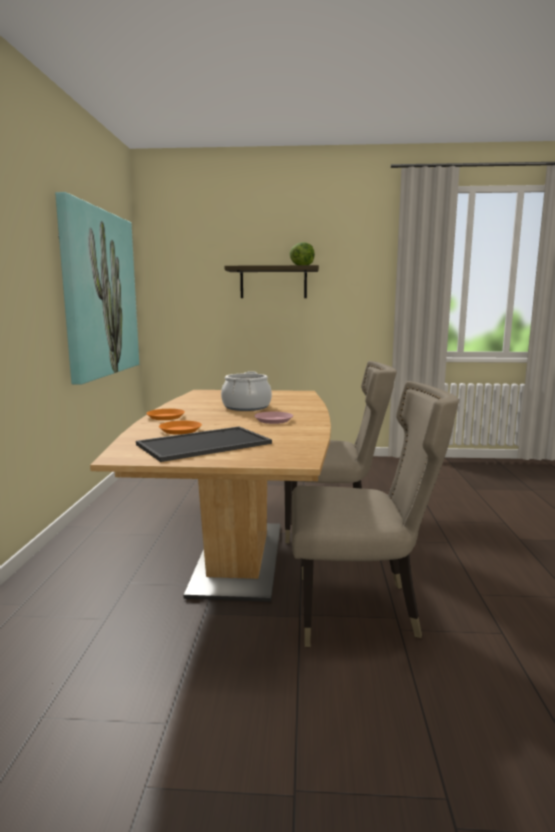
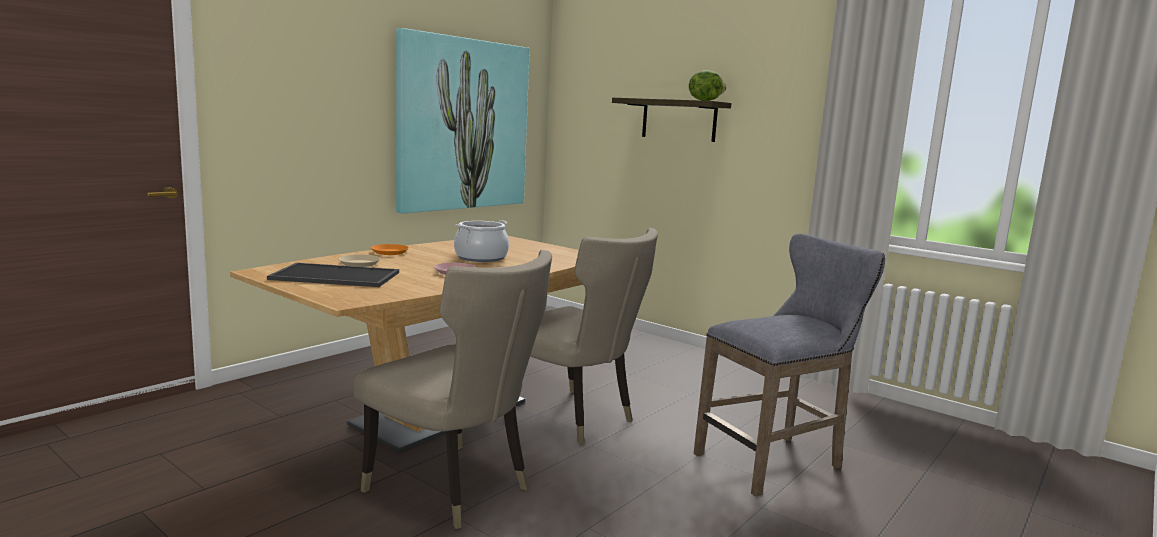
camera: 35 degrees right, 0 degrees up
(180, 430) = (359, 263): orange plate -> beige plate
(474, 510) = (776, 461): none -> grey stool

